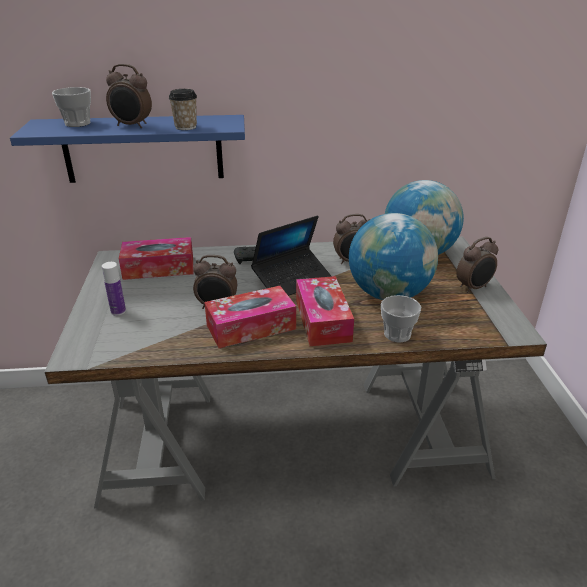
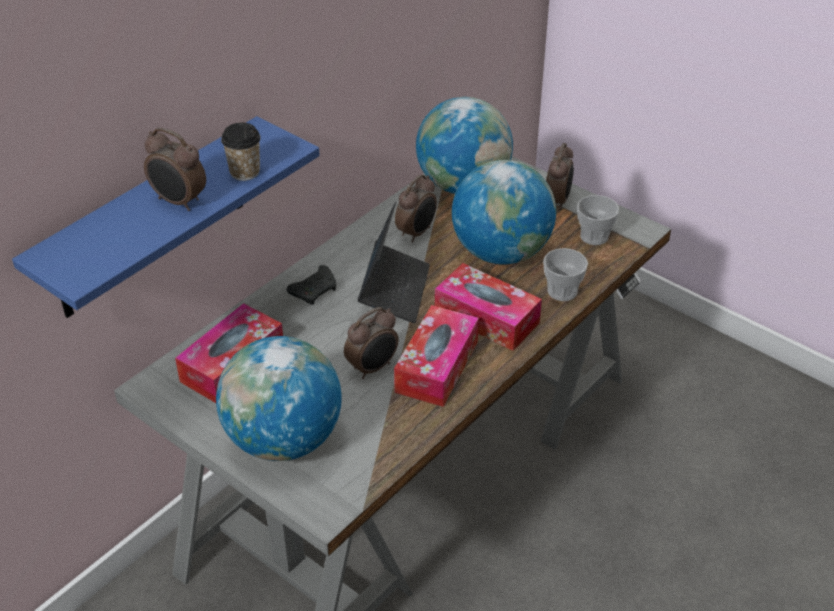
camera: 45 degrees left, 10 degrees up
(77, 123) = (101, 233): cup -> cup (594, 236)
(118, 311) = (283, 439): bottle -> globe
(132, 126) = (179, 202): alarm clock -> alarm clock turned 60 degrees clockwise

